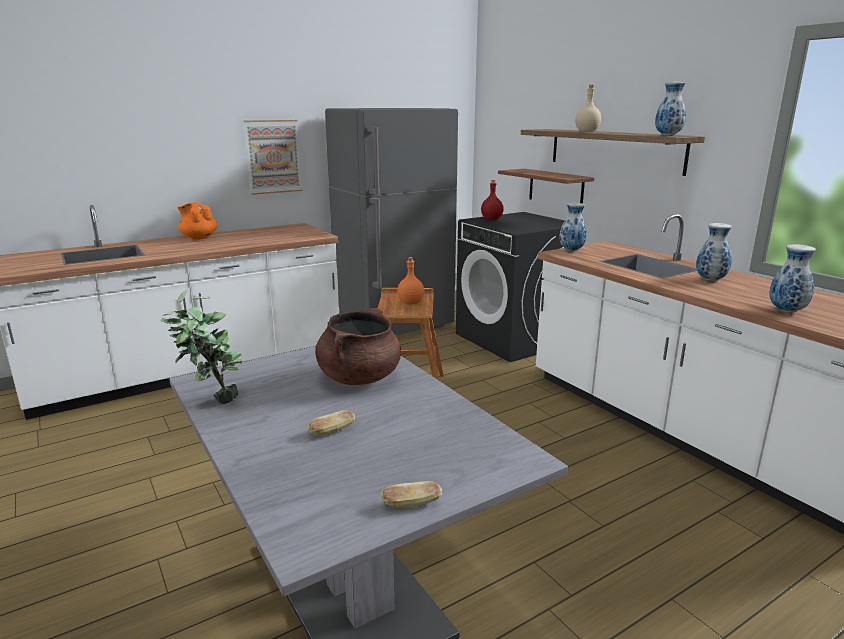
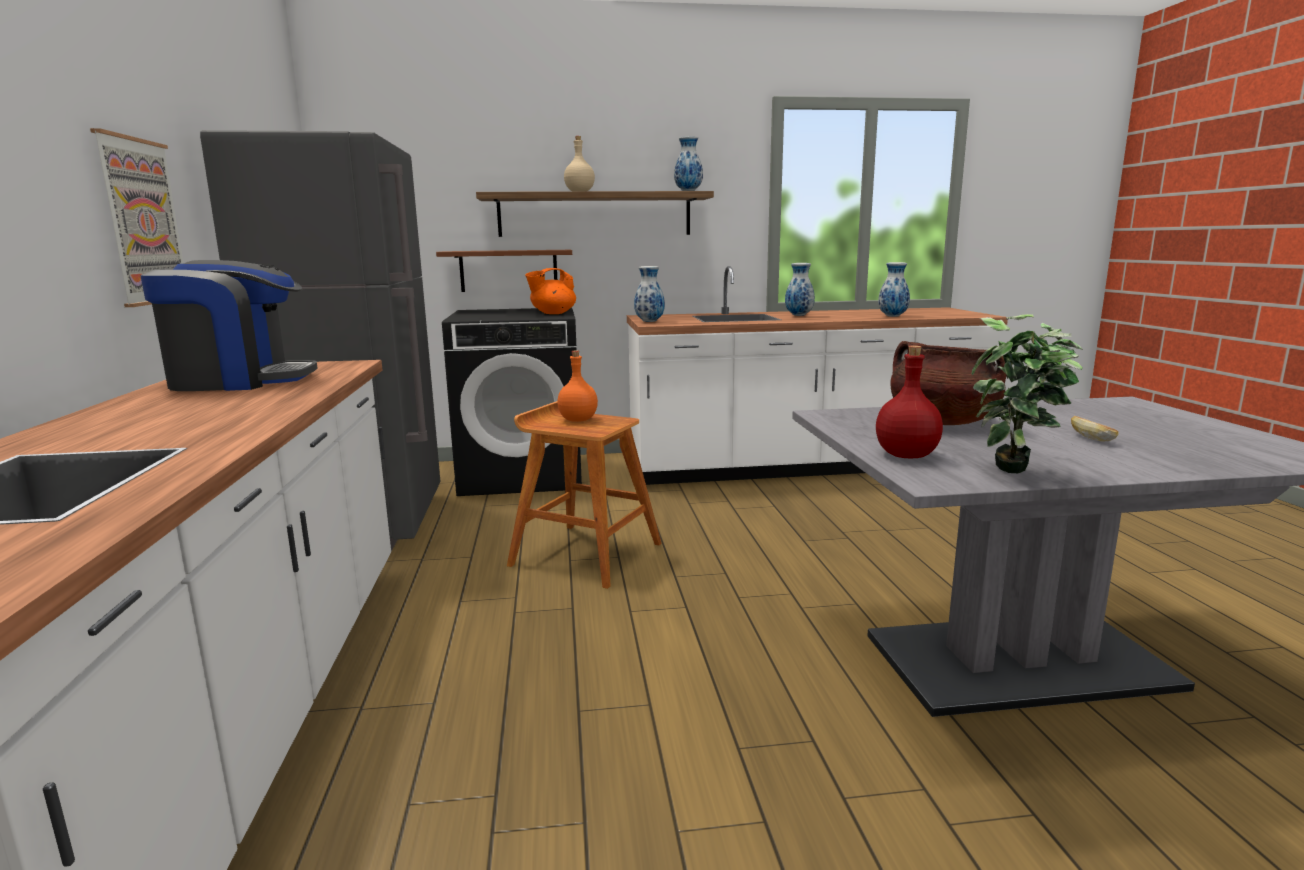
camera: 65 degrees left, 5 degrees down
(199, 238) = (124, 413): orange teapot -> orange teapot (552, 313)
(267, 234) = (240, 381): none -> coffee machine
(411, 504) = (1229, 430): bread -> none
(492, 219) = (474, 316): red bottle -> red bottle (906, 455)

